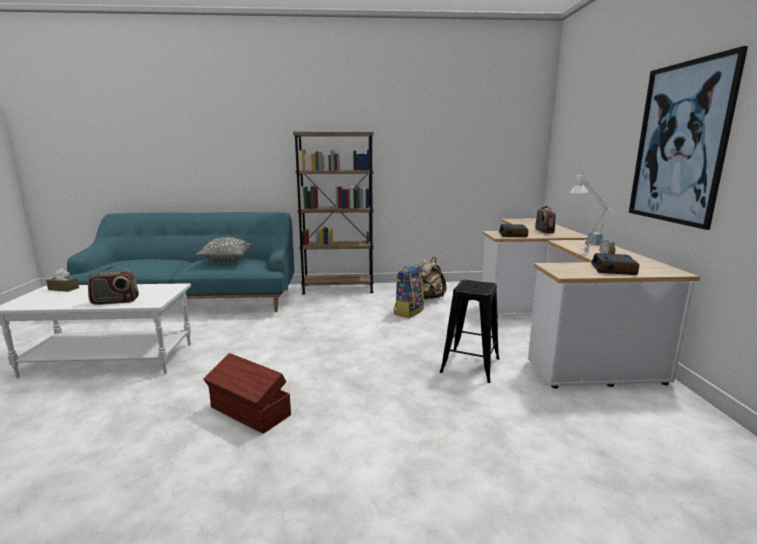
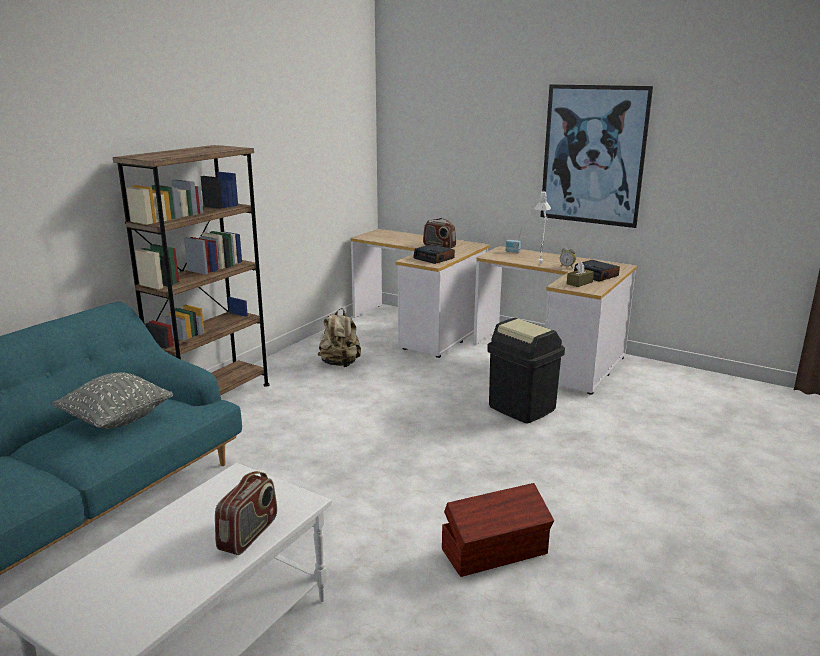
camera: 55 degrees left, 5 degrees up
(63, 289) = (70, 586): brown tissue box -> brown tissue box (579, 283)
(408, 312) = (362, 388): backpack -> none
(470, 365) = (521, 408): black stool -> black trash can

